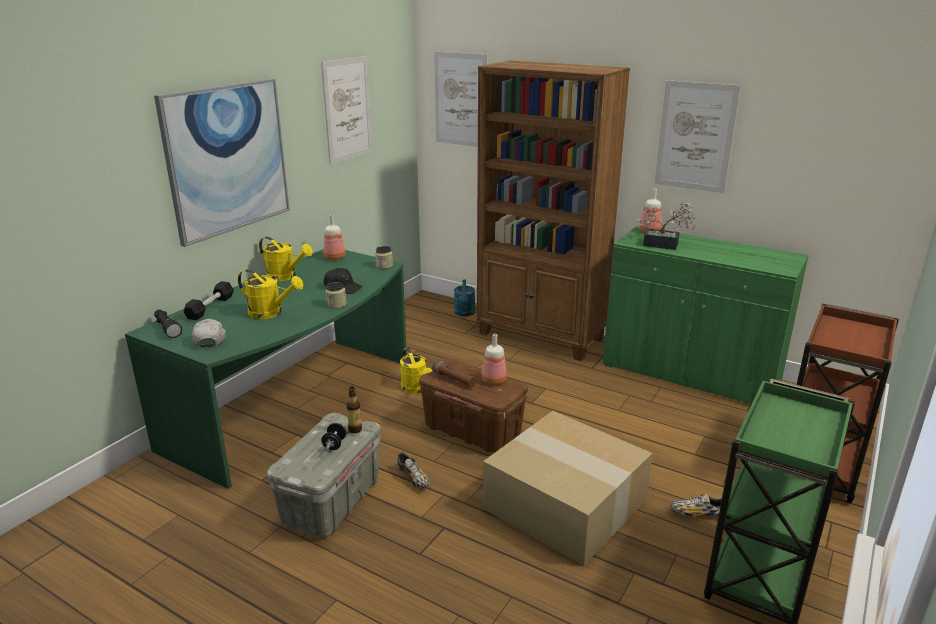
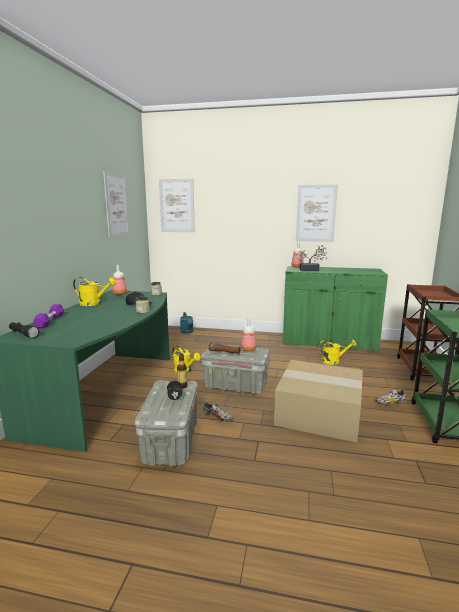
camera: 20 degrees left, 10 degrees down
(210, 307) = (50, 321): black dumbbell -> purple dumbbell
(210, 339) = (64, 335): white cap -> none
(227, 159) = (54, 220): picture -> none
(271, 313) = (100, 319): yellow watering can -> yellow watering can (333, 361)
(473, 430) = (236, 386): brown storage box -> grey storage box
(541, 336) = (239, 337): brown bookcase -> none

